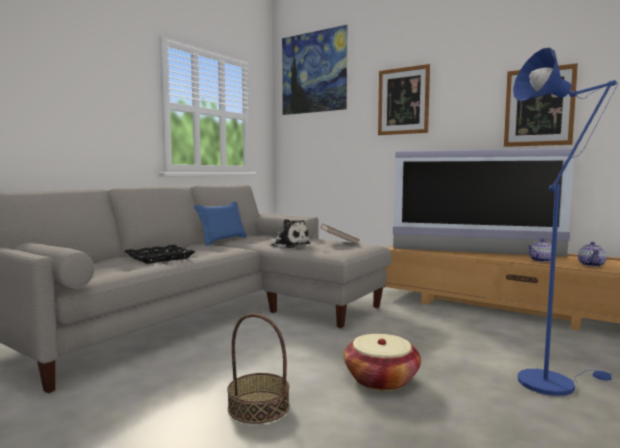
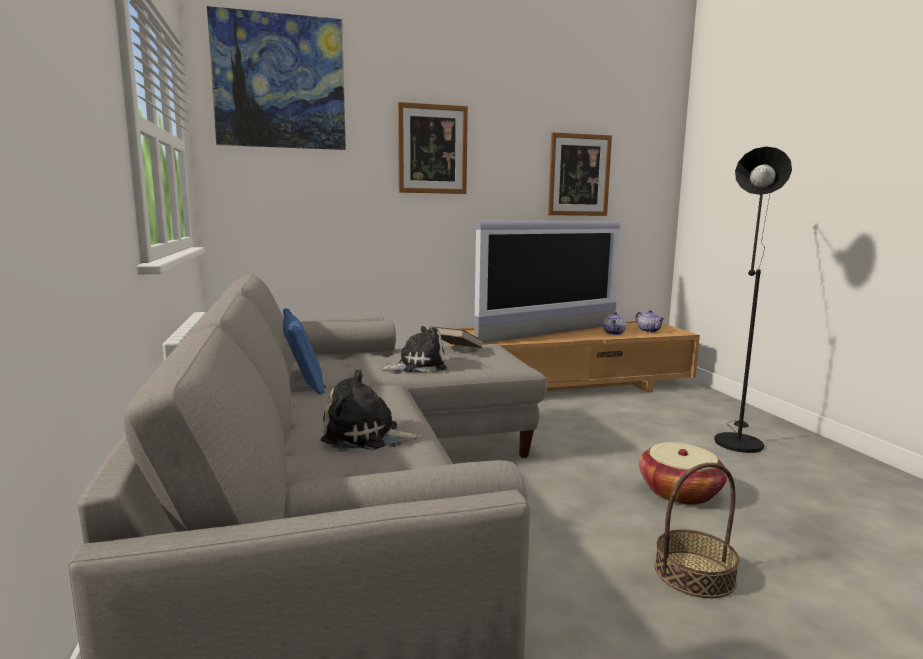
camera: 50 degrees left, 5 degrees up
(159, 258) = (365, 436): black tray -> plush toy
(552, 381) = (736, 440): blue floor lamp -> black floor lamp

